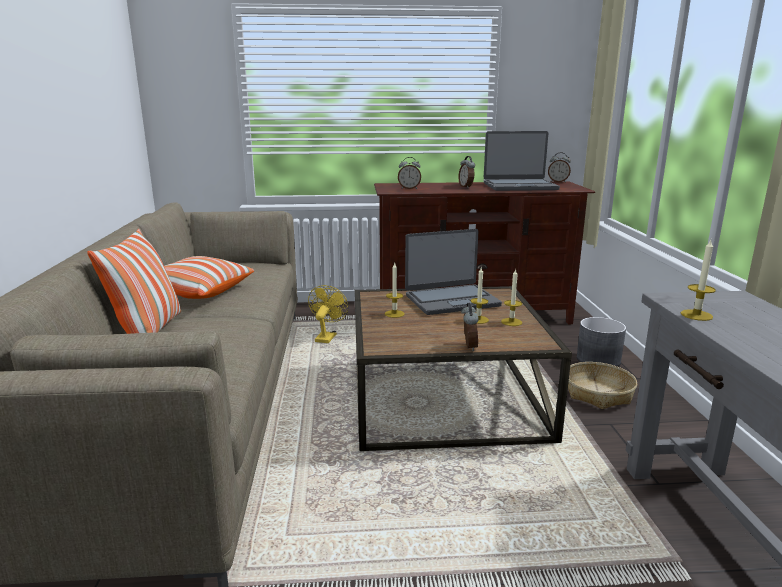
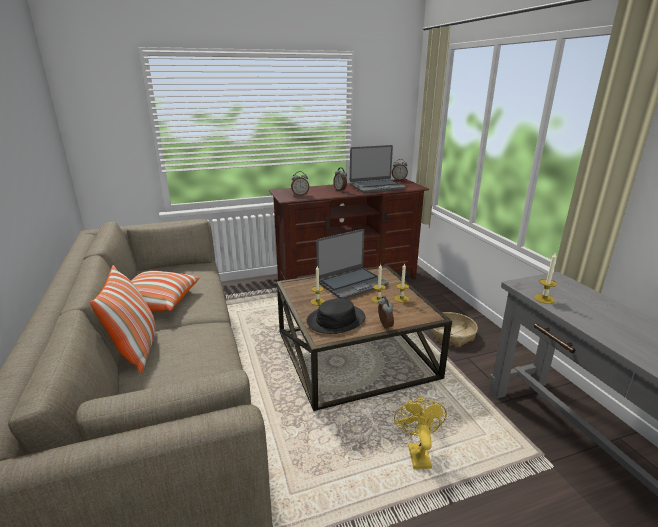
camera: 15 degrees left, 5 degrees up
(327, 336) = (247, 312): yellow fan -> yellow fan (417, 452)
(406, 334) = (336, 320): none -> black hat
(598, 360) = (442, 307): grey planter -> none

